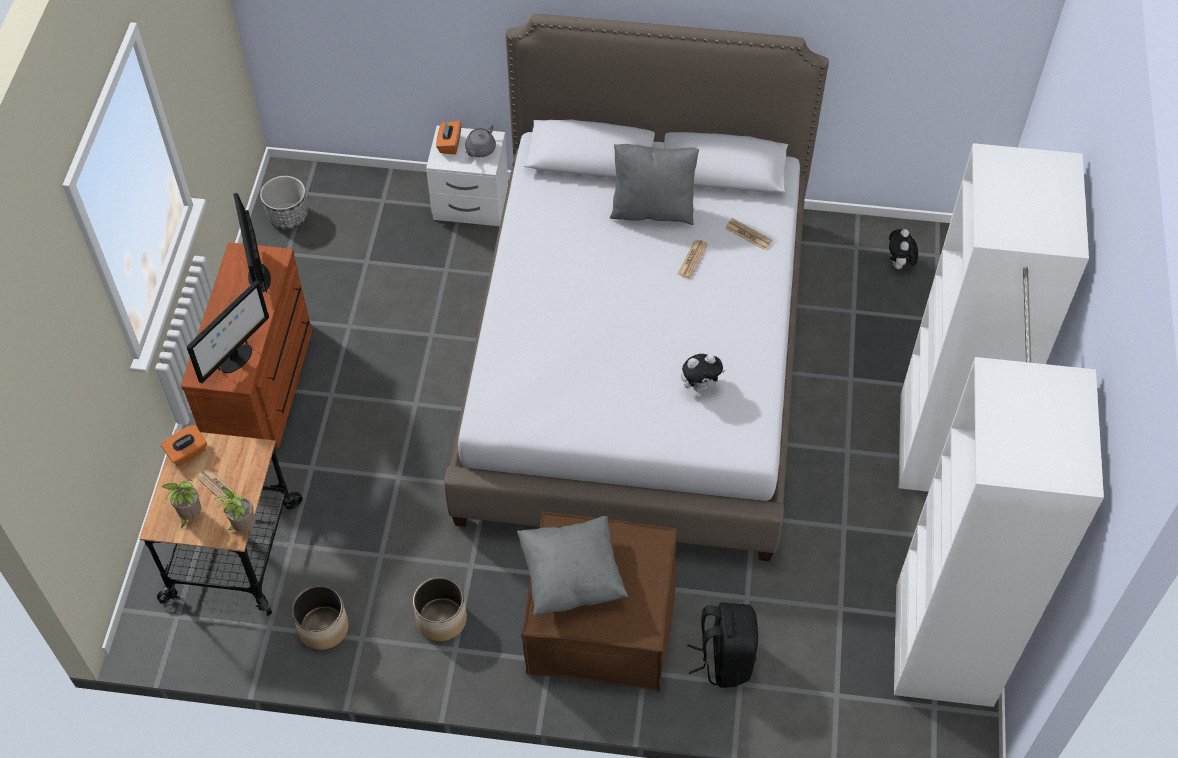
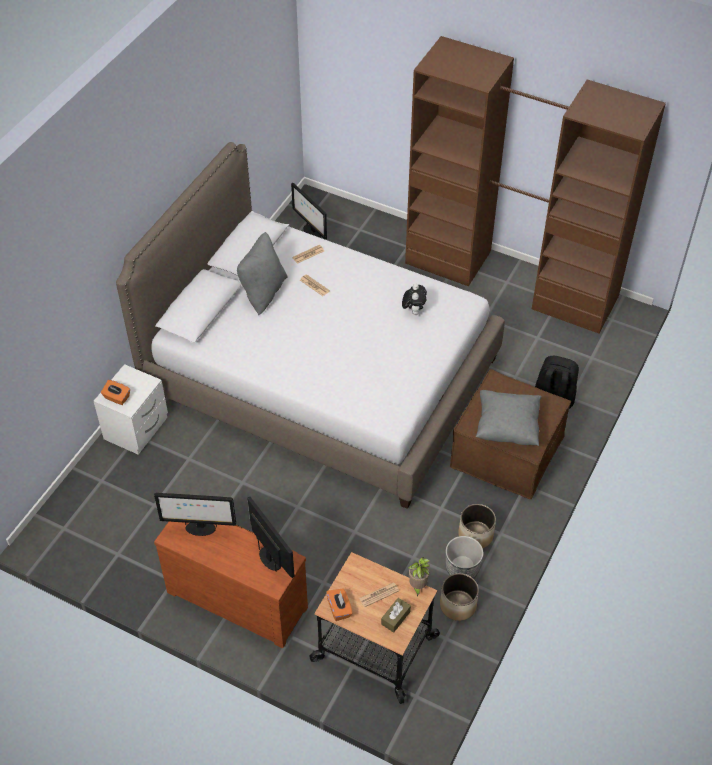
camera: 70 degrees left, 5 degrees down
(190, 516) = (395, 618): potted plant -> brown tissue box
(288, 216) = (81, 545): planter -> planter (462, 568)
(480, 150) = (133, 382): grey teapot -> none
(899, 265) = (311, 231): plush toy -> monitor
(944, 542) = (511, 279): white wardrobe -> brown wardrobe

